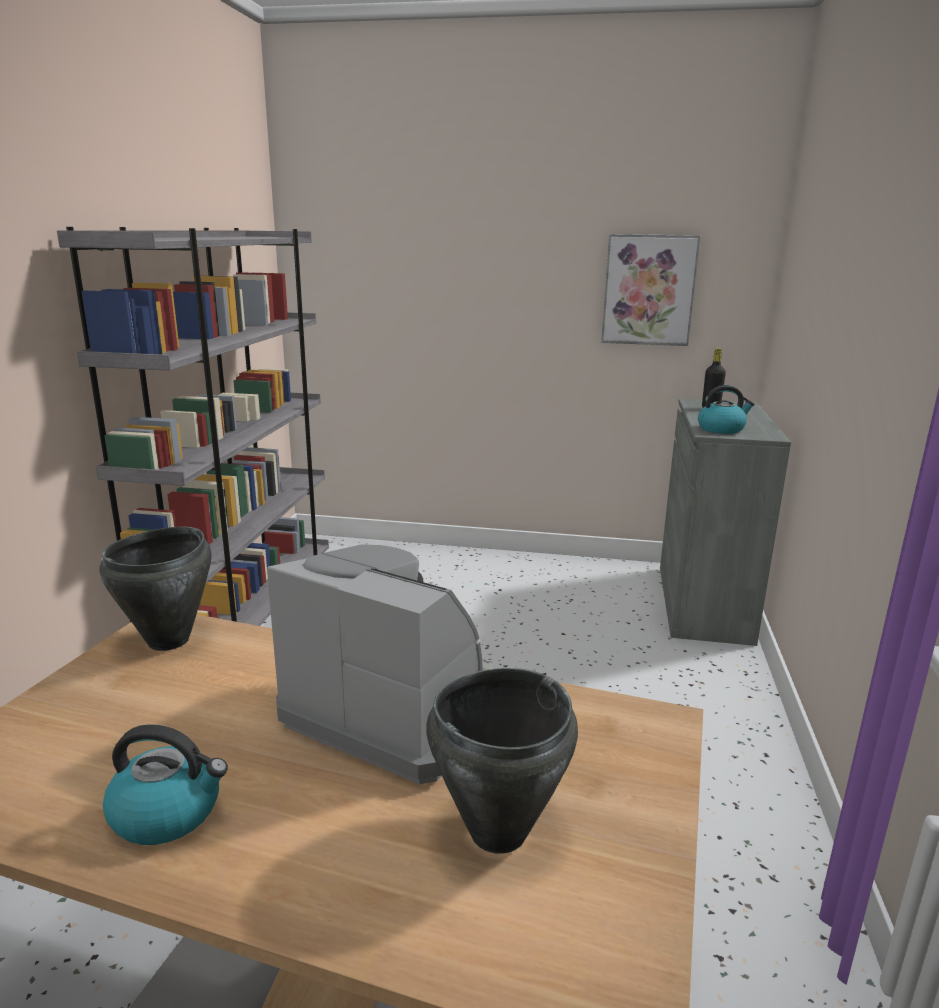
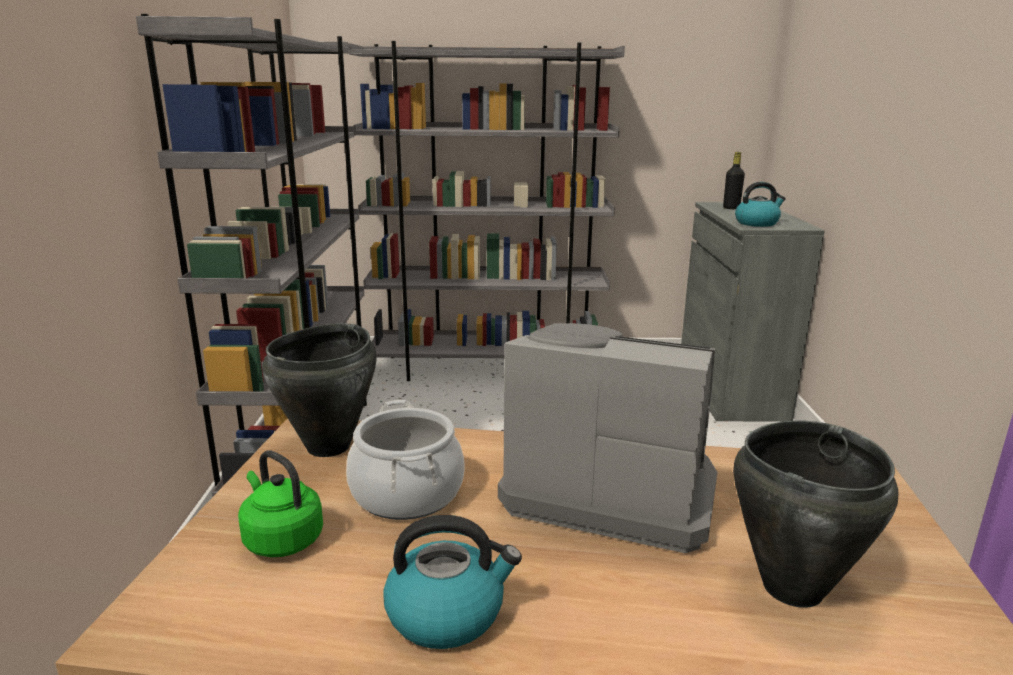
camera: 10 degrees left, 0 degrees up
(75, 725) = (281, 539): none -> green kettle
(208, 694) = (407, 493): none -> cooking pot
(454, 559) = (488, 369): none -> grey bookcase
(648, 290) = (665, 101): picture -> none

